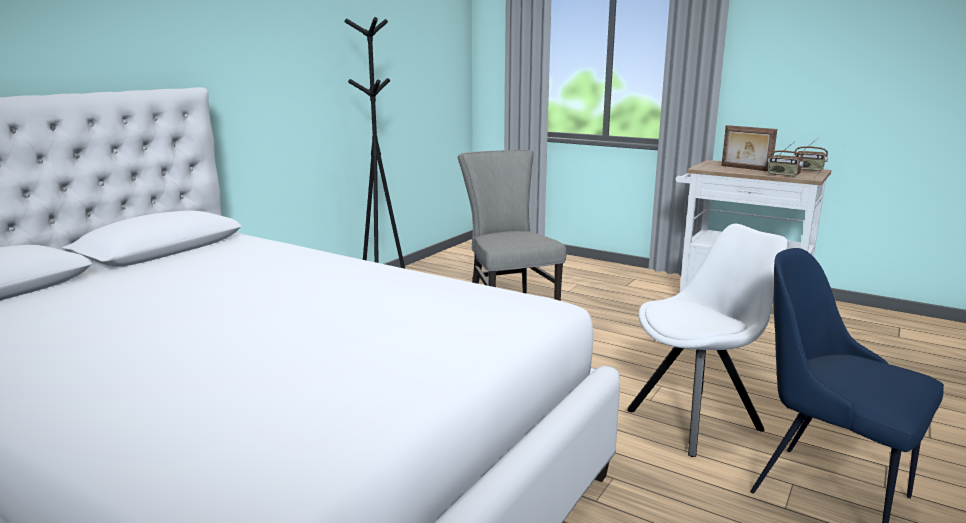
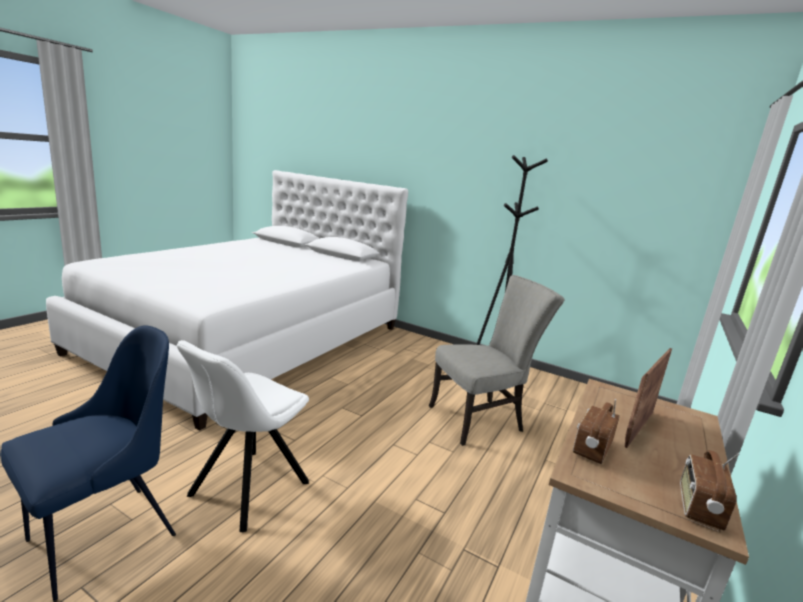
camera: 85 degrees right, 0 degrees up
(696, 420) = (248, 488): white chair -> white chair turned 60 degrees clockwise

